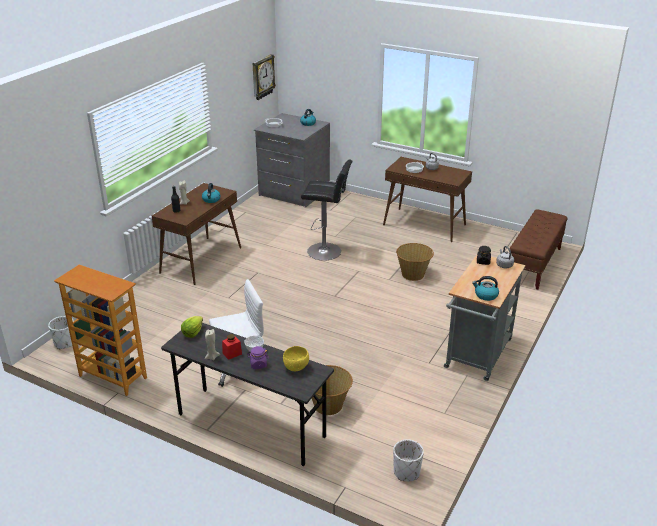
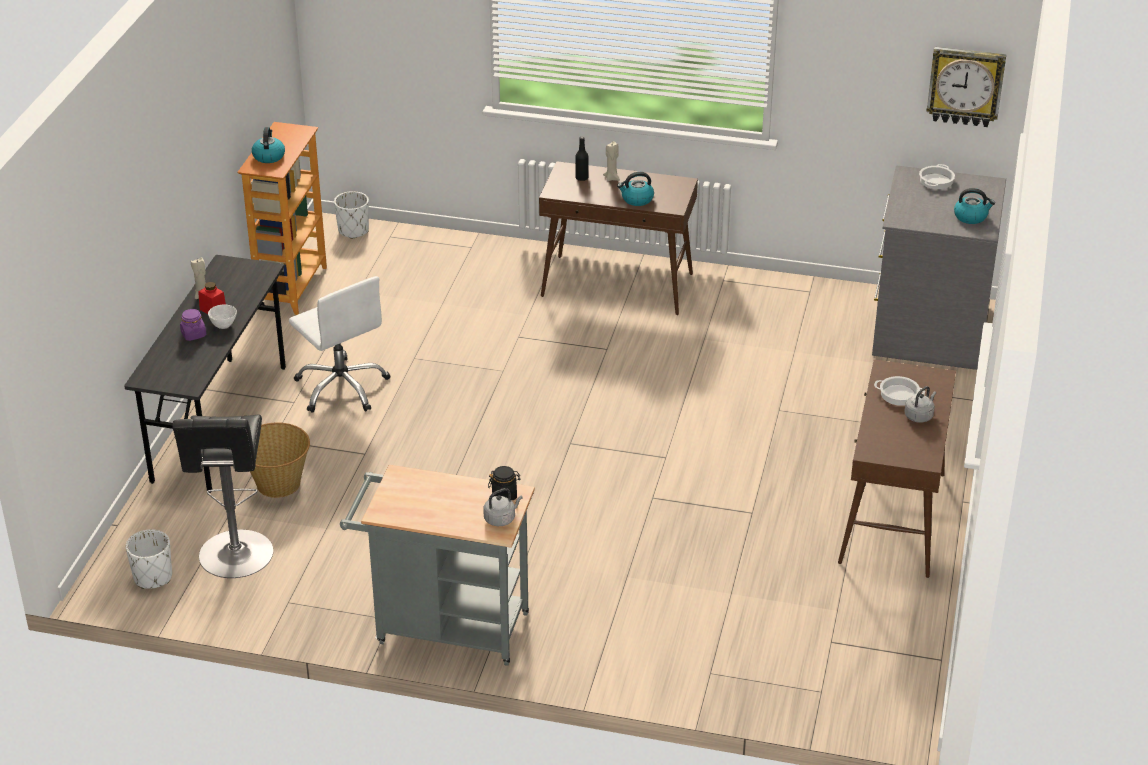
camera: 75 degrees right, 5 degrees up
(193, 332) = (253, 270): lettuce -> none
(296, 367) = (193, 366): yellow bowl -> none
(326, 251) = (715, 410): black stool -> black stool (235, 557)
(413, 274) = (684, 525): basket -> none
(485, 295) = (392, 503): kettle -> kettle (268, 156)
(533, 265) = (803, 691): brown bench -> none

